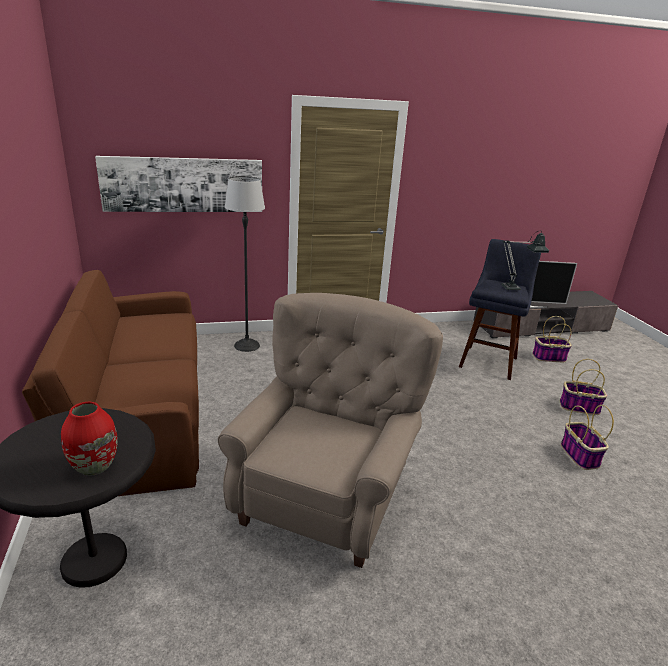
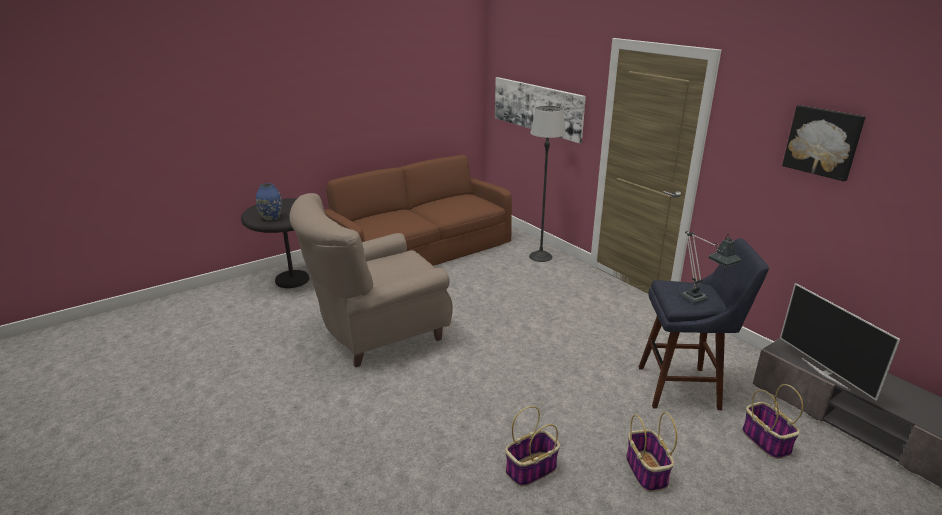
camera: 70 degrees right, 0 degrees up
(94, 466) = (271, 218): red vase -> blue vase
(326, 496) = (376, 332): beige armchair -> beige armchair turned 150 degrees clockwise
(486, 162) = (823, 142): none -> picture

